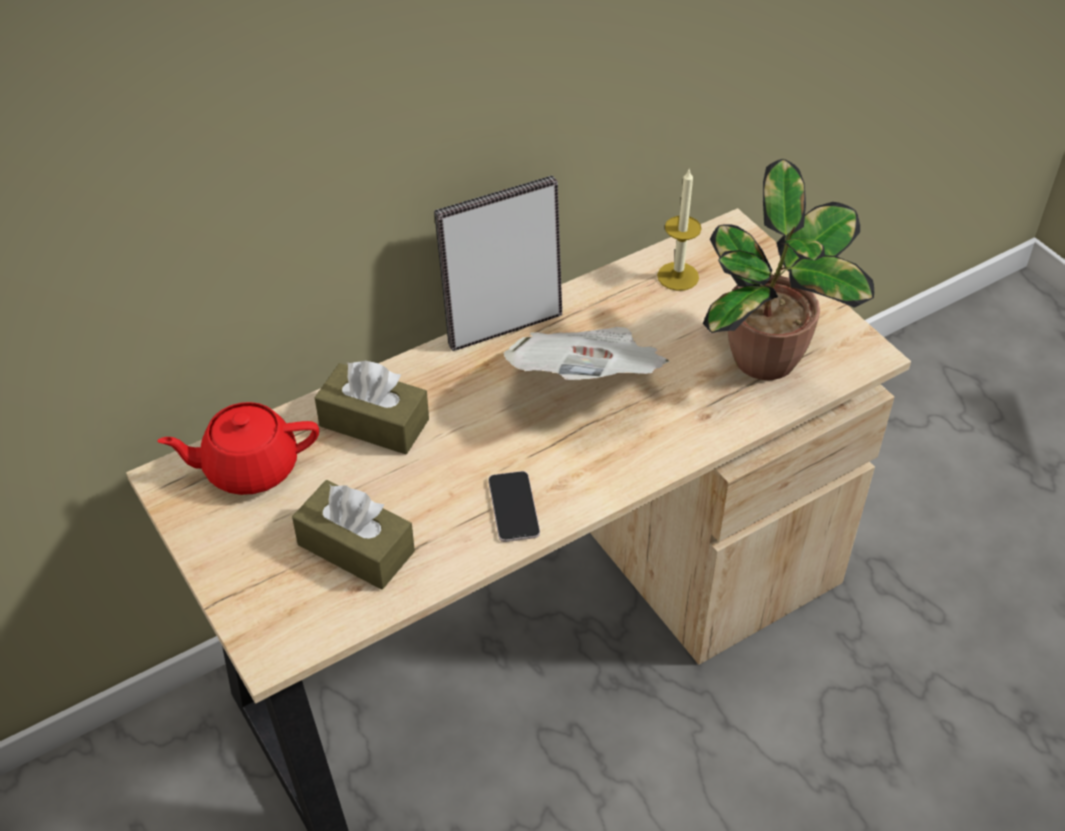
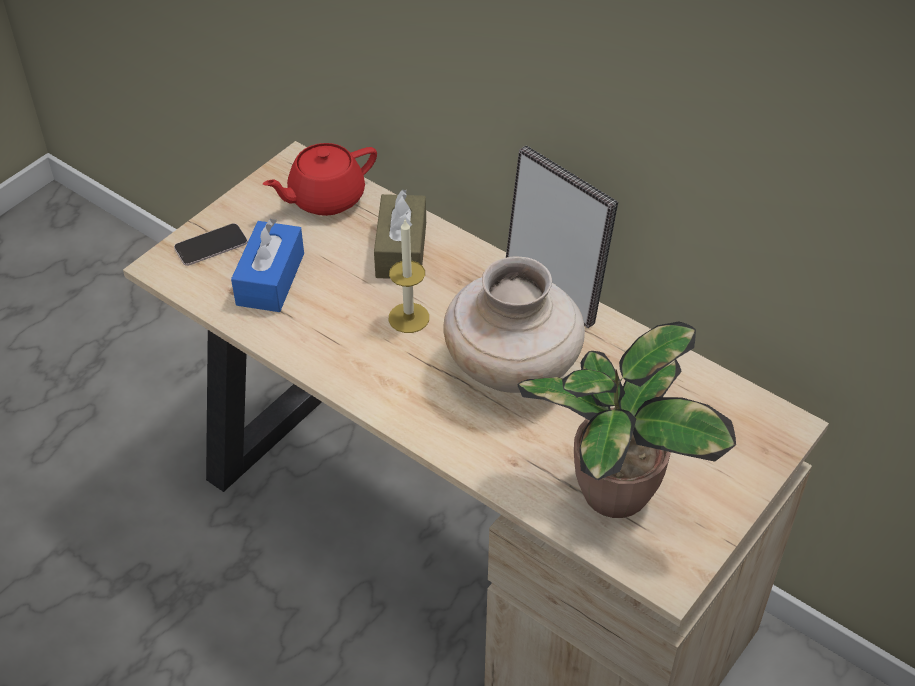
camera: 70 degrees right, 0 degrees up
(249, 467) = (325, 198): red teapot -> red teapot turned 90 degrees counterclockwise
(356, 548) = (270, 279): brown tissue box -> blue tissue box
(513, 507) = (347, 358): phone -> phone (211, 245)
(587, 382) = (513, 368): newspaper -> beige vase
(678, 276) = (692, 398): candle -> candle (409, 318)

